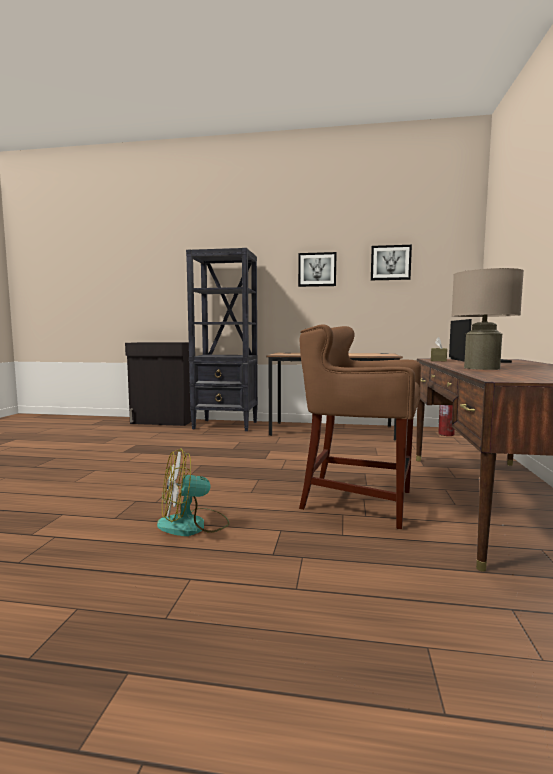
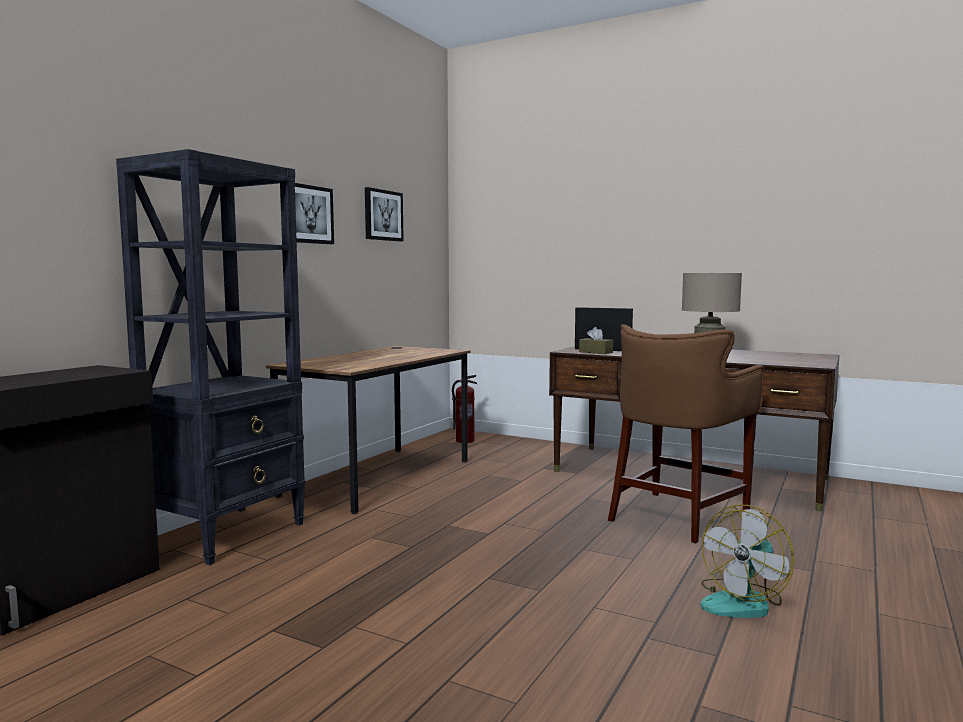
camera: 70 degrees left, 0 degrees up
(193, 525) = (743, 602): fan -> fan turned 45 degrees clockwise

